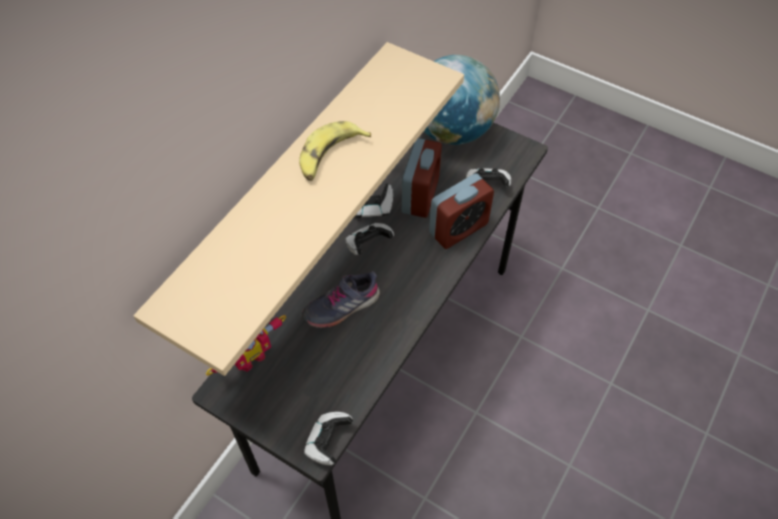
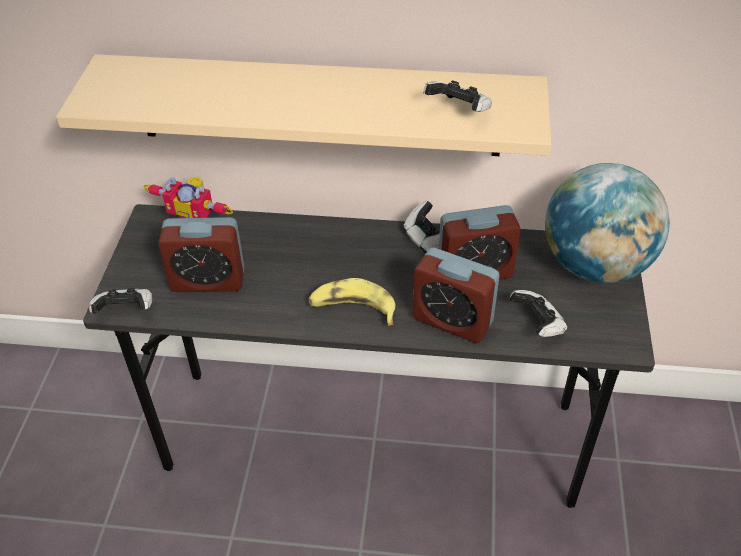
camera: 65 degrees right, 10 degrees down
(328, 369) = (208, 280): none -> alarm clock
(330, 156) = (345, 92): banana -> banana (352, 309)
(341, 306) = (288, 262): grey shoe -> none
(368, 244) = (377, 254): game controller -> game controller (459, 111)

